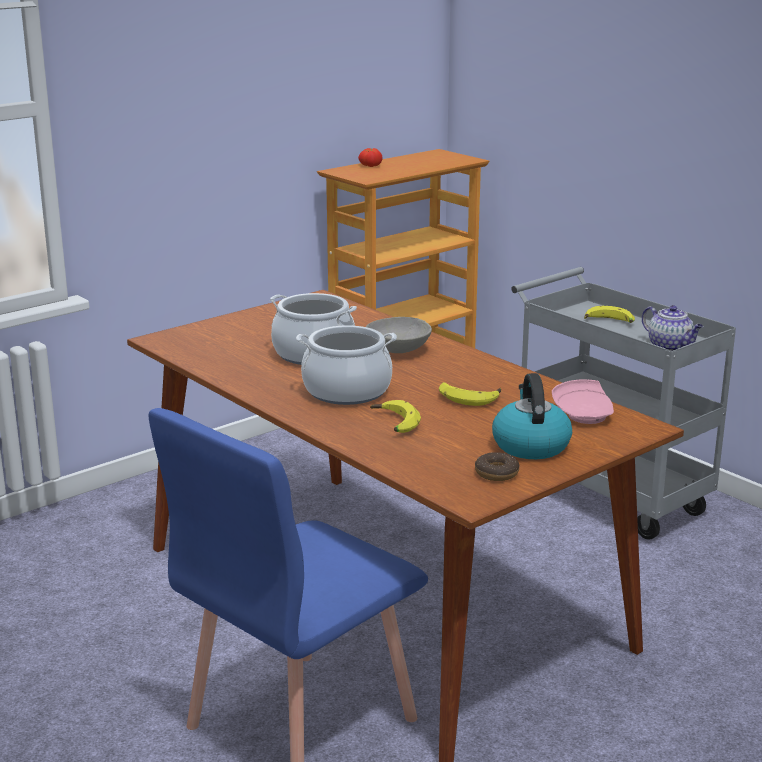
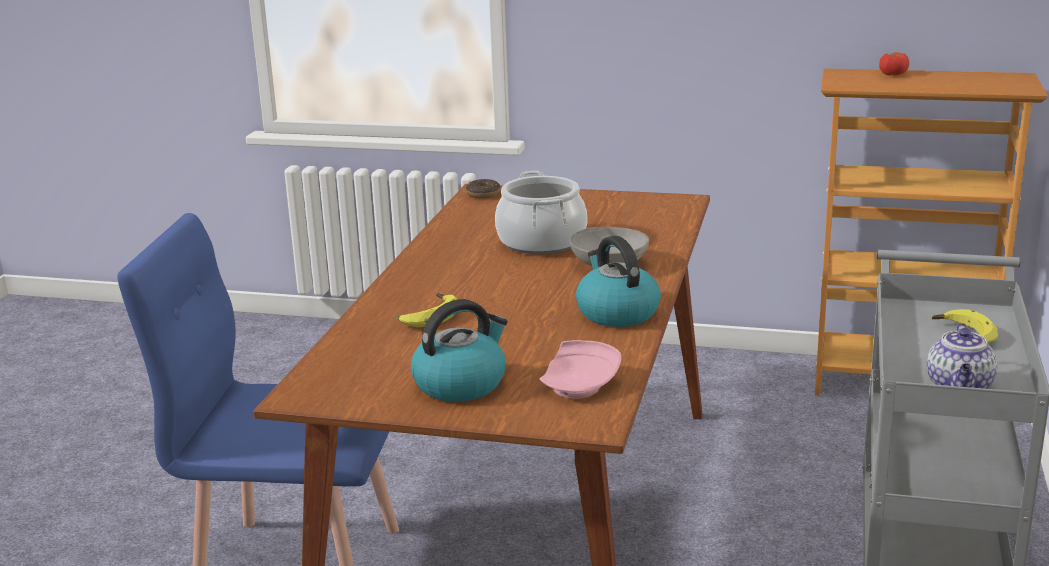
camera: 55 degrees right, 0 degrees up
(346, 391) = (476, 278): cooking pot -> none
(469, 397) = (539, 325): banana -> none
(485, 372) = (616, 313): none -> kettle
(496, 473) = (372, 389): donut -> donut (483, 194)

